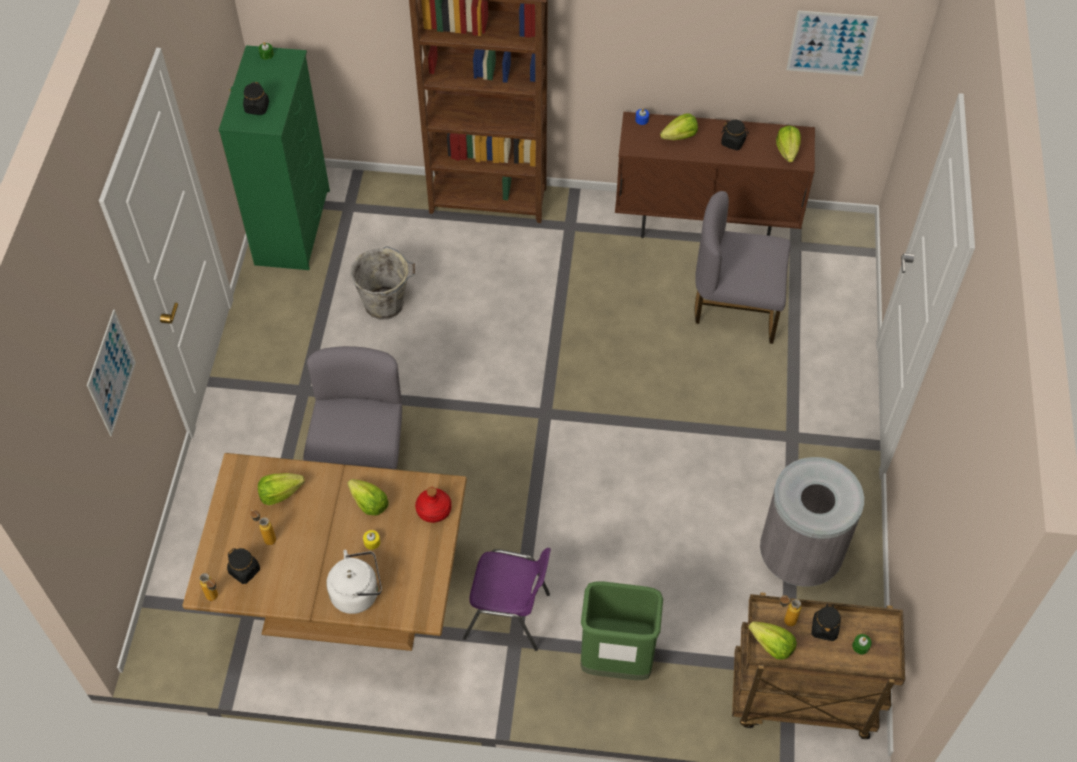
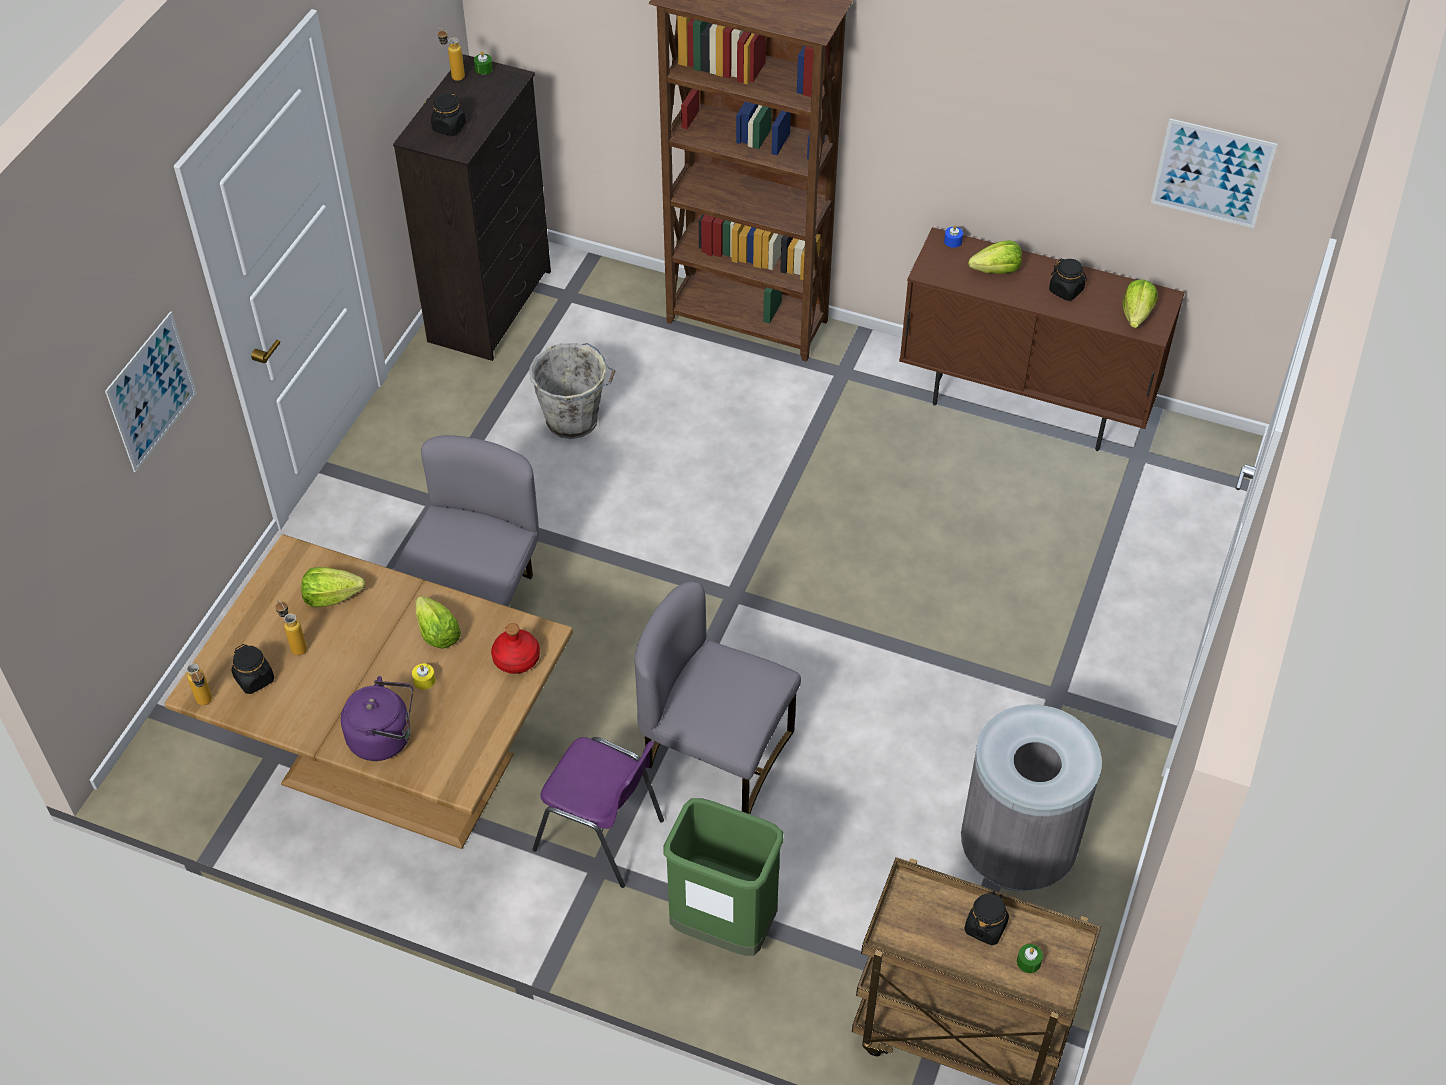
camera: 15 degrees right, 5 degrees down
(294, 226) = (492, 305): green dresser -> black dresser
(358, 593) = (384, 738): white kettle -> purple kettle
(736, 307) = (1033, 515): grey chair -> grey chair (716, 755)
(771, 646) = (905, 932): lettuce -> none
(784, 620) = (934, 903): bottle -> bottle (453, 75)

